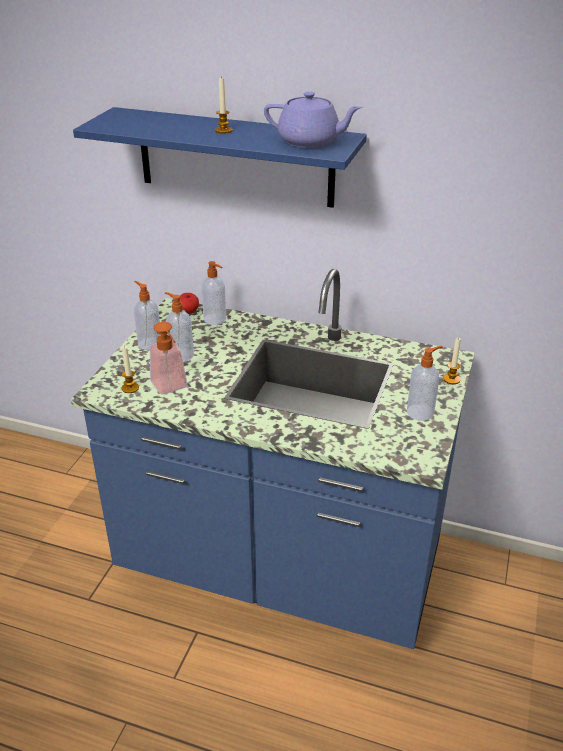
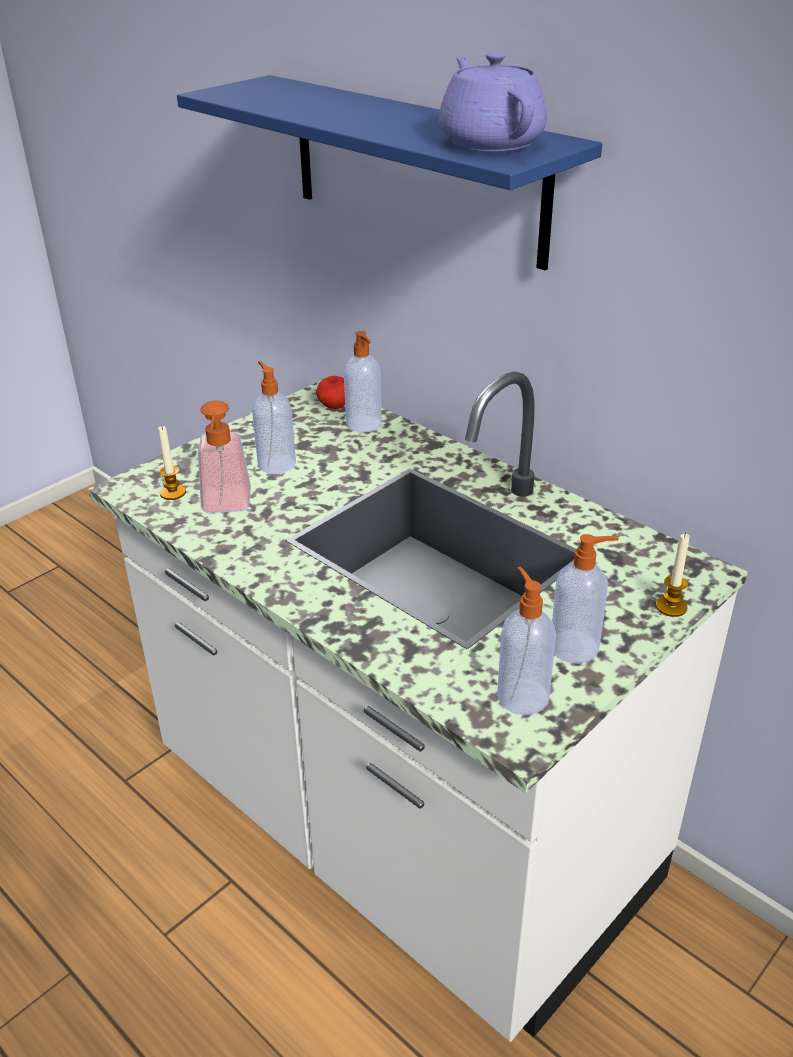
camera: 25 degrees right, 0 degrees up
(149, 343) = (248, 437): soap dispenser -> soap dispenser (522, 695)
(223, 130) = (377, 115): candle -> none
(281, 565) = (400, 826): blue counter -> white counter
(310, 142) = (490, 142): purple teapot -> purple teapot turned 150 degrees counterclockwise

